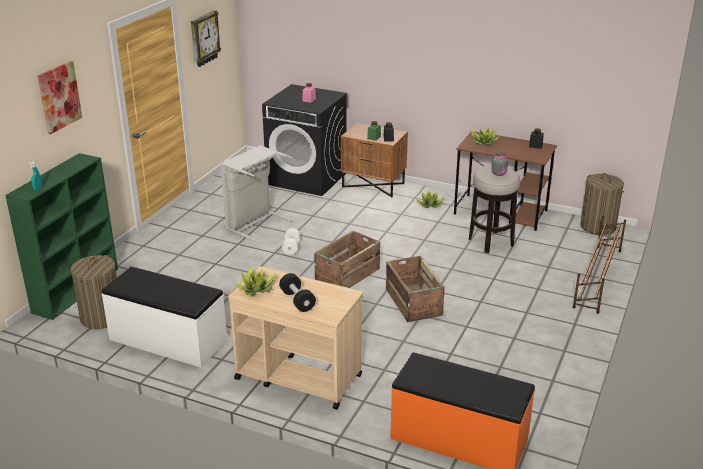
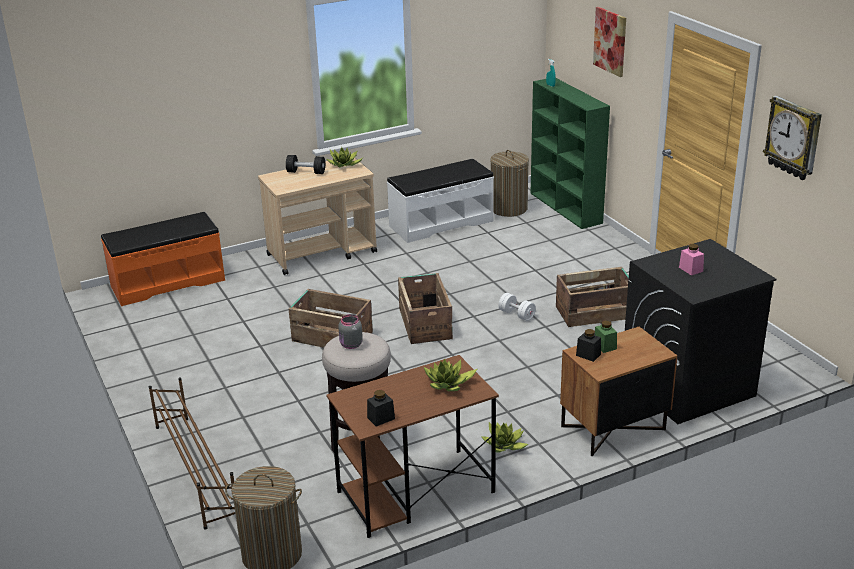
camera: 130 degrees right, 0 degrees up
(255, 223) = (595, 313): grey laundry basket -> crate

